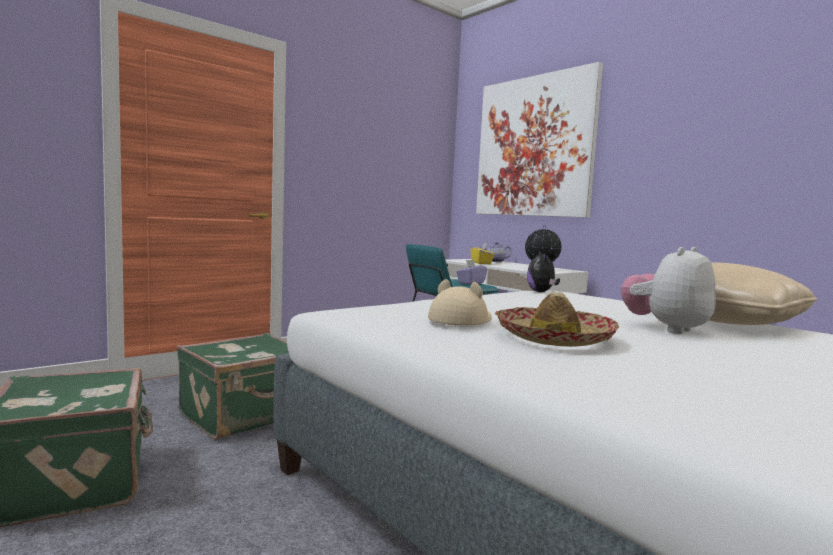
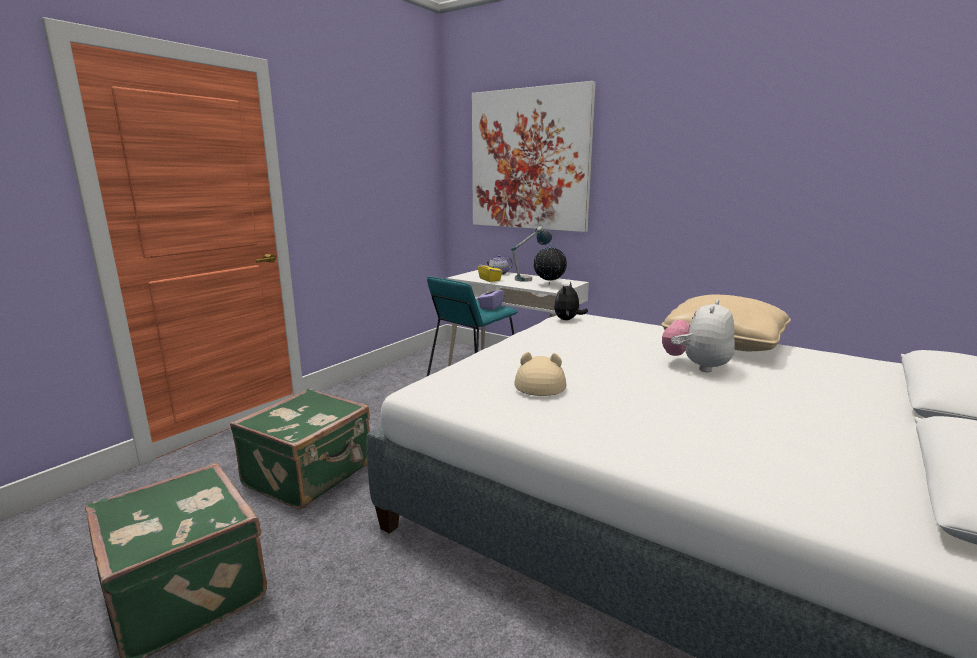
camera: 15 degrees left, 10 degrees up
(525, 265) = (530, 279): none -> table lamp
(541, 292) = (567, 320): plush toy -> plush toy turned 45 degrees clockwise
(553, 338) = (627, 398): hat -> none

